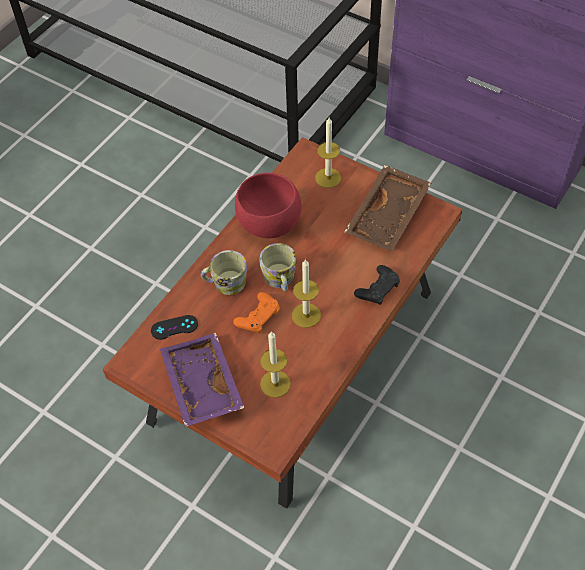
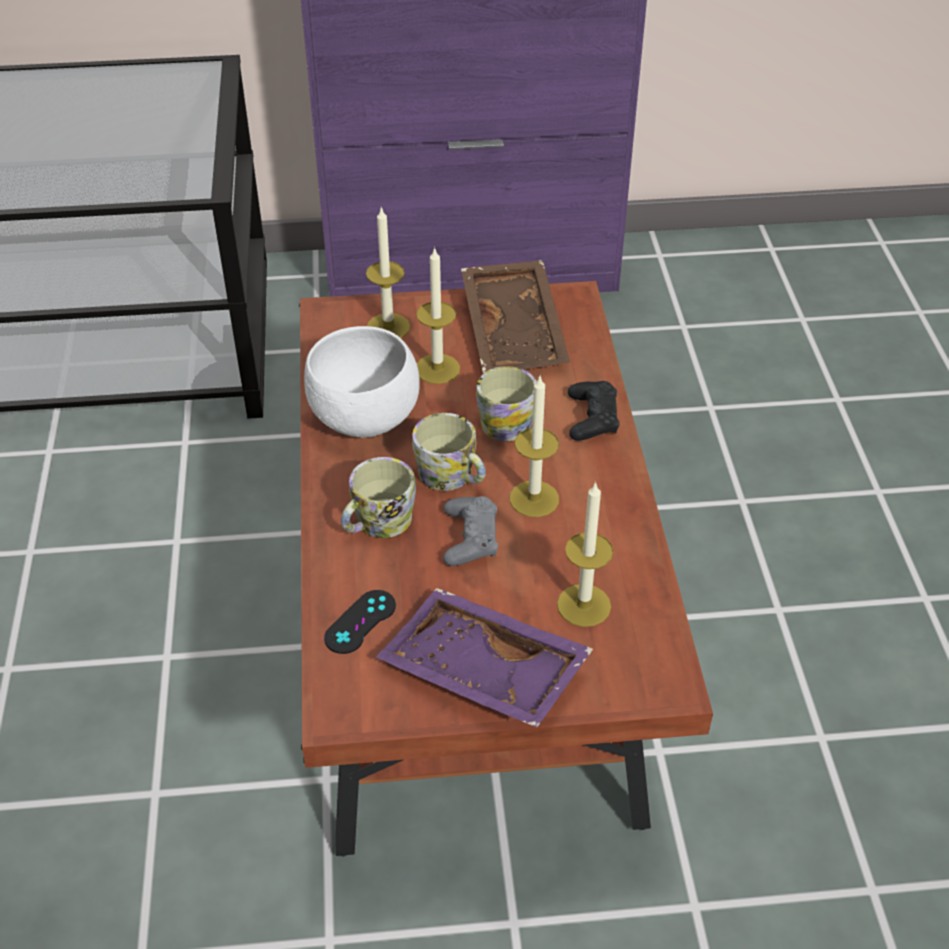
camera: 40 degrees left, 10 degrees down
(258, 317) = (470, 538): orange game controller -> grey game controller
(269, 226) = (366, 421): red bowl -> white bowl
(329, 216) = (437, 369): none -> candle
(335, 264) = (507, 419): none -> mug

